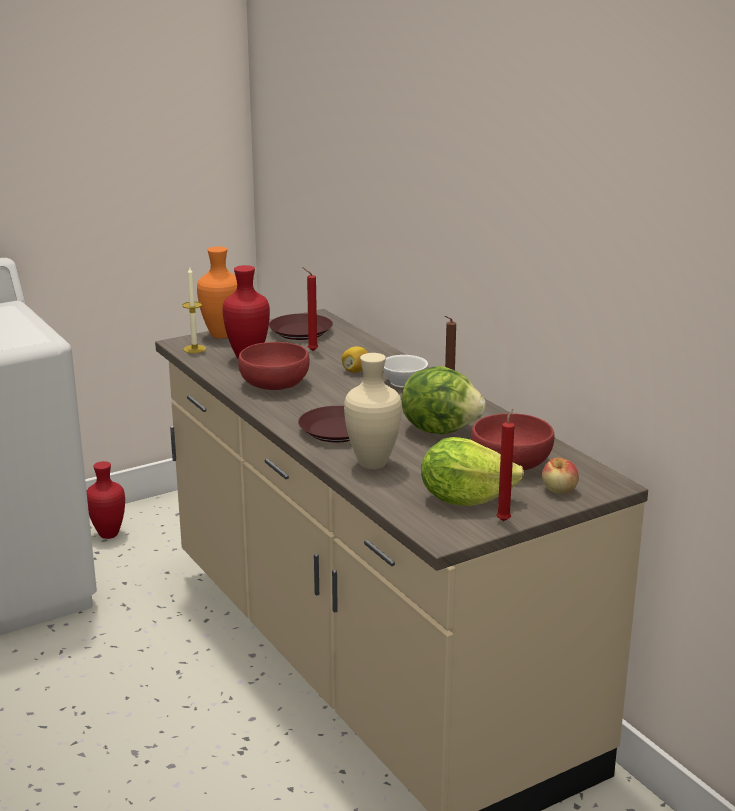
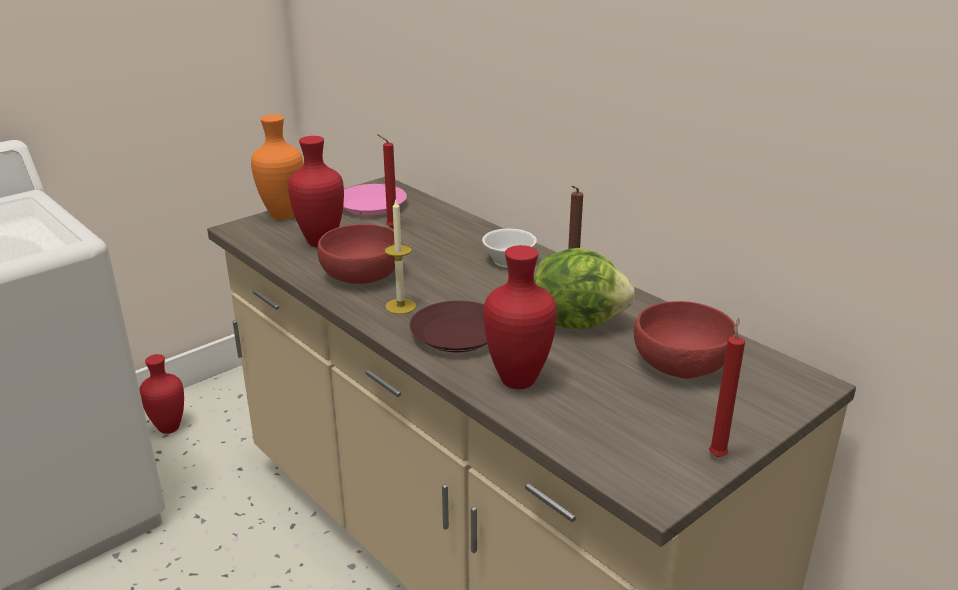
camera: 10 degrees left, 5 degrees up
(194, 349) = (255, 235): candle -> candle (400, 306)
(301, 332) = (372, 205): brown plate -> pink plate
(355, 371) = (449, 250): lemon -> none
(374, 464) = (520, 381): beige vase -> red vase
(464, 499) = (653, 425): lettuce -> none
(559, 490) = (757, 399): apple -> none

